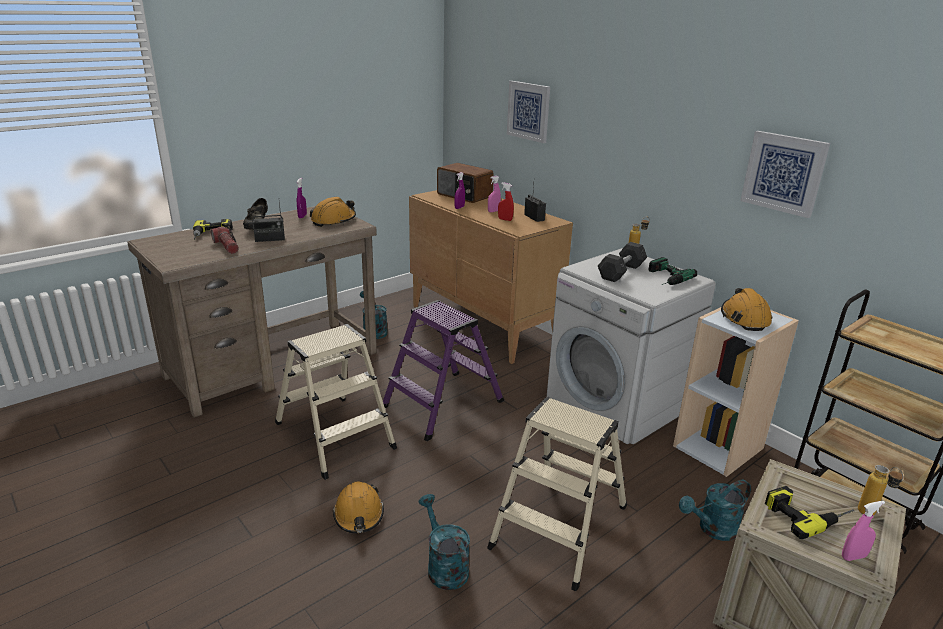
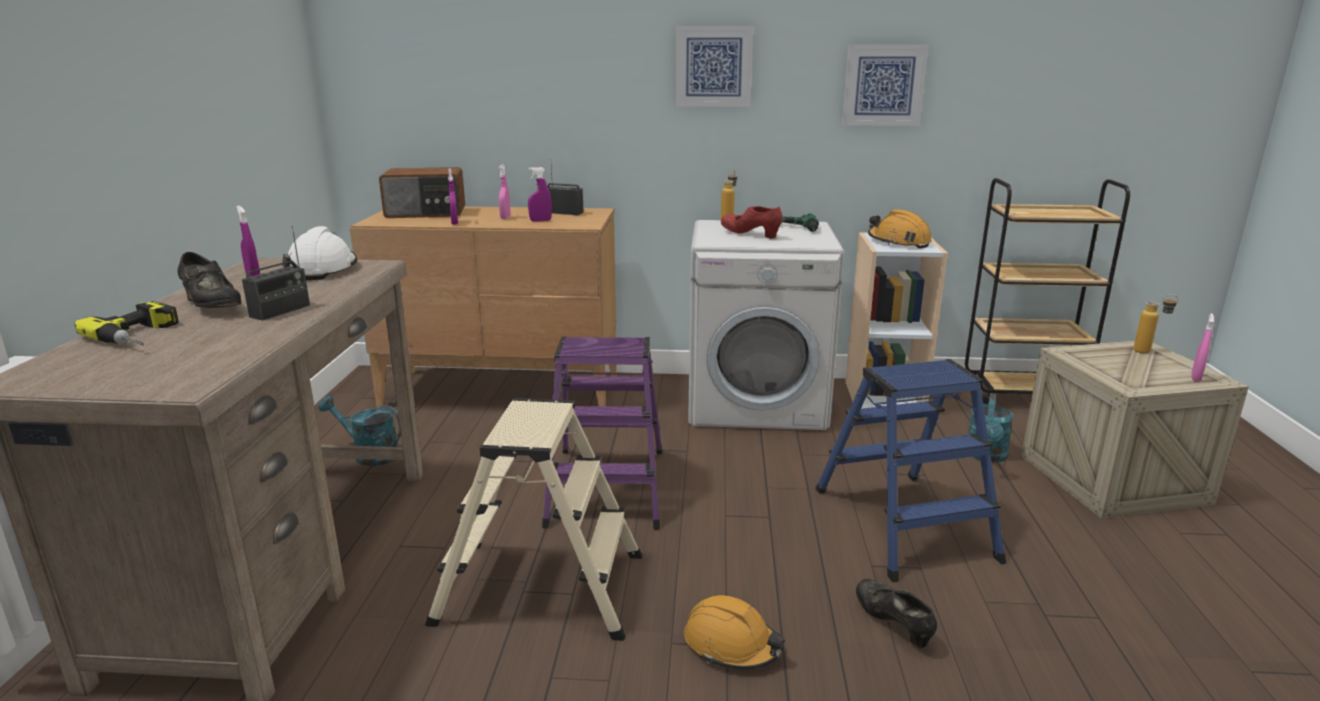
camera: 45 degrees left, 5 degrees down
(227, 246) = (226, 339): flashlight -> none
(333, 220) = (322, 269): orange hard hat -> white hard hat
(444, 566) = (893, 625): turquoise watering can -> black shoe
(505, 219) = (540, 221): red spray bottle -> purple spray bottle
(529, 111) = (506, 73): picture -> picture (713, 66)
(559, 526) = (903, 523): beige step ladder -> blue step ladder
(621, 272) = (750, 235): grey dumbbell -> red shoe
(806, 513) = (1128, 368): power drill -> none

